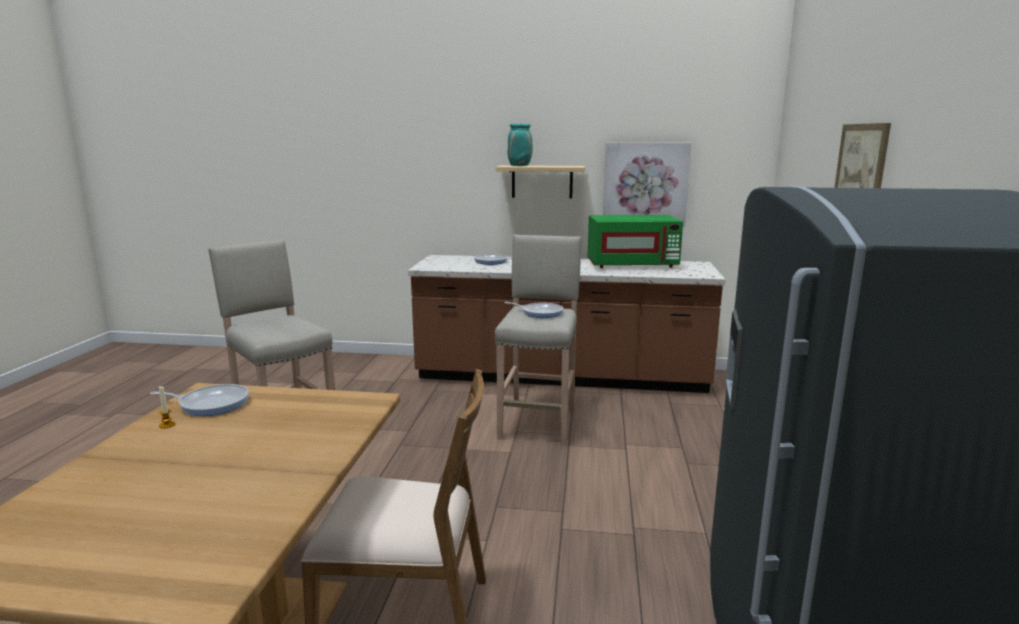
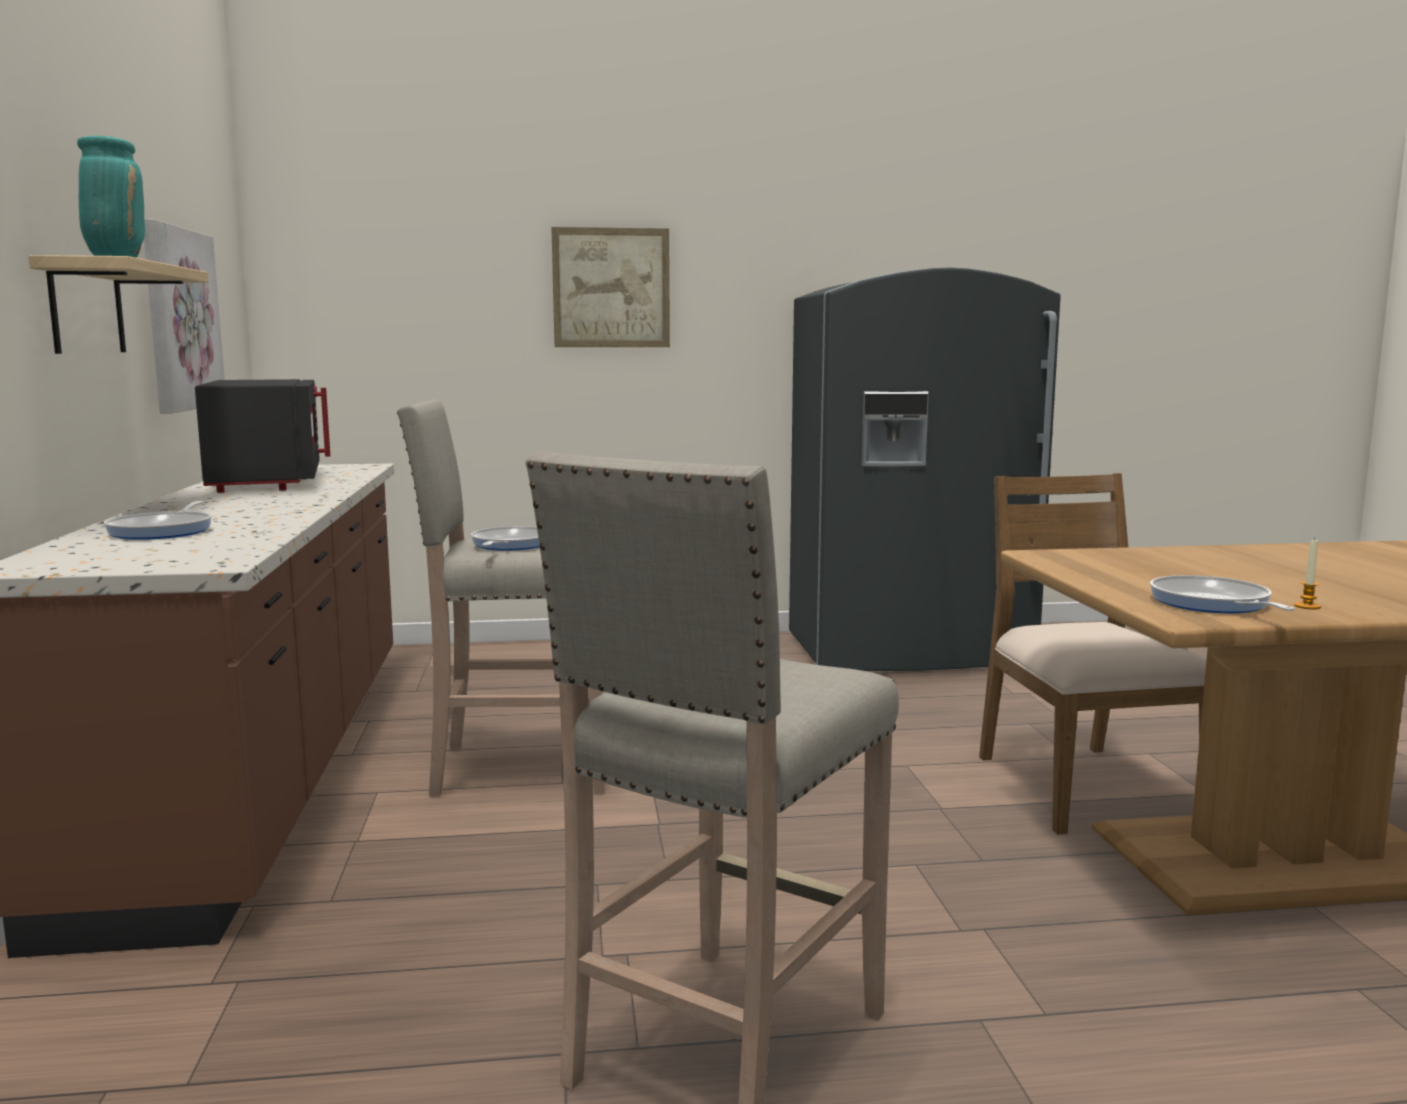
camera: 105 degrees left, 5 degrees down
(632, 265) = (265, 482): green microwave -> black microwave

